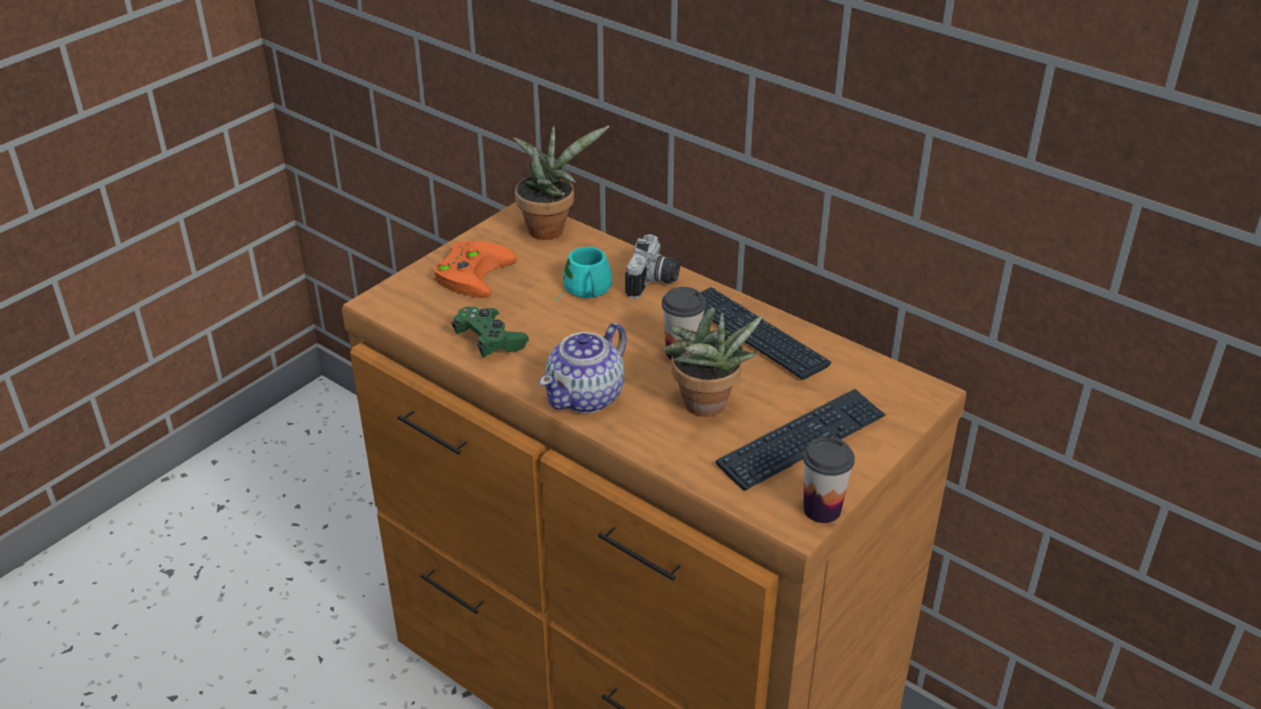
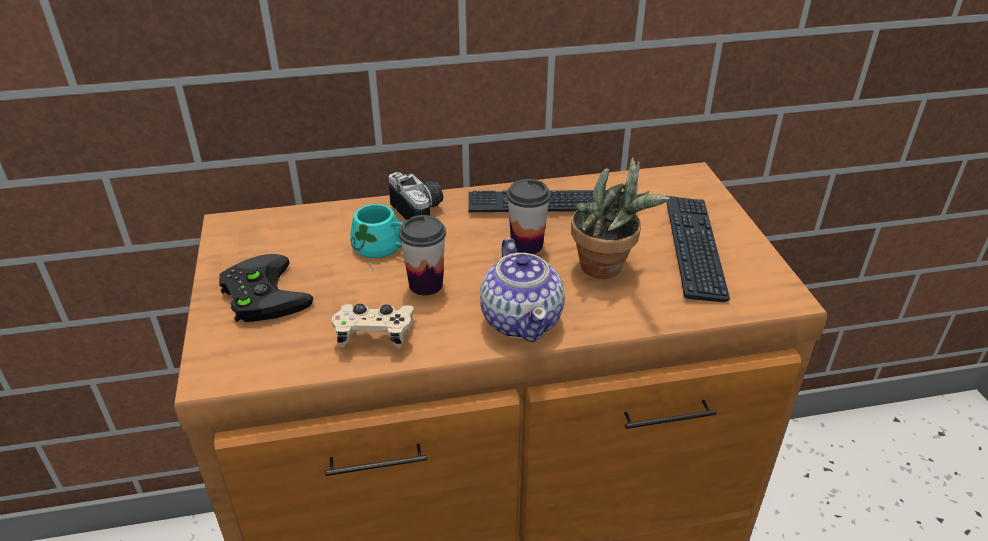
camera: 50 degrees left, 0 degrees up
(472, 271) = (260, 294): orange game controller -> black game controller
(490, 341) = (375, 335): green game controller -> beige game controller
(550, 228) = (271, 223): potted plant -> none
(822, 509) = (779, 278): cup -> cup (426, 284)

